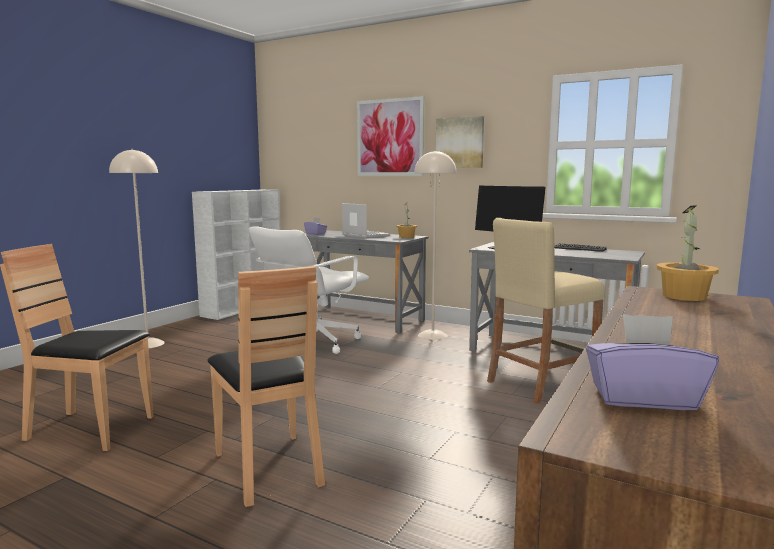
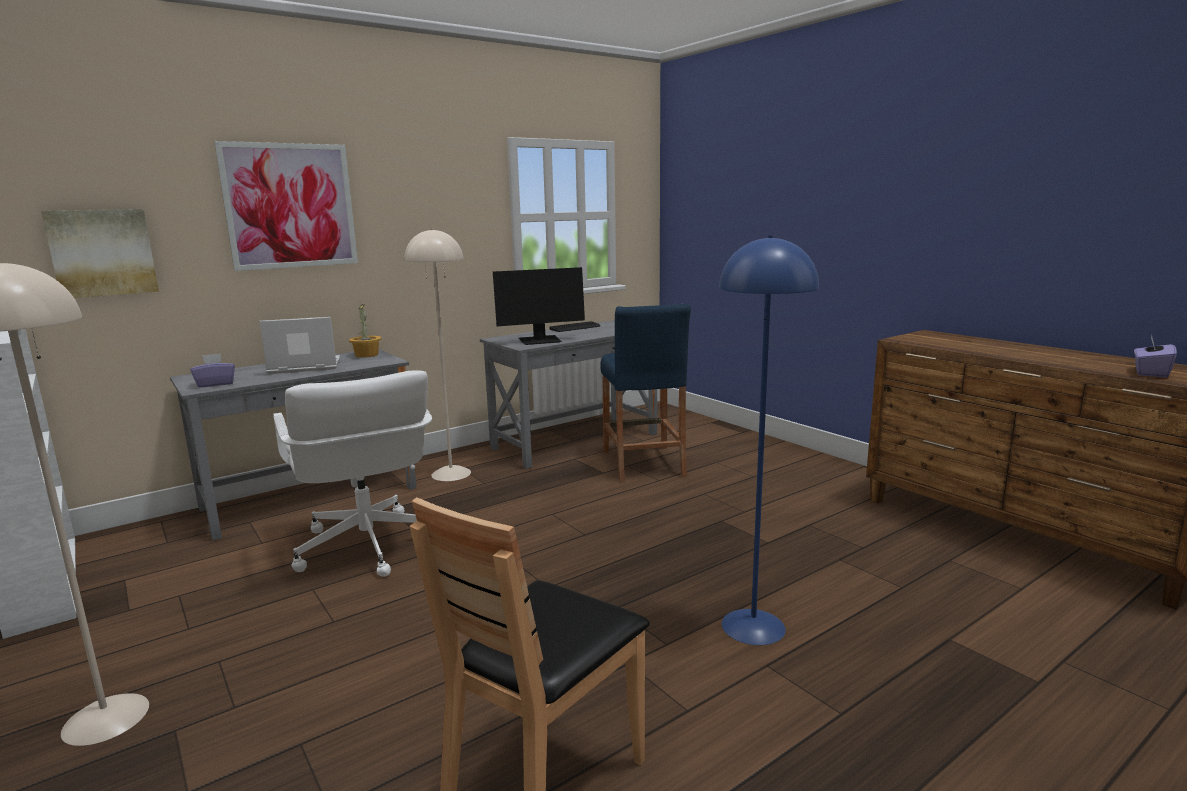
camera: 65 degrees left, 5 degrees up
(269, 467) = (753, 626): brown chair -> blue floor lamp
(460, 143) = (406, 214): picture -> picture (102, 252)
(541, 382) = (643, 463): beige stool -> blue stool
(684, 296) = (920, 338): potted plant -> none

